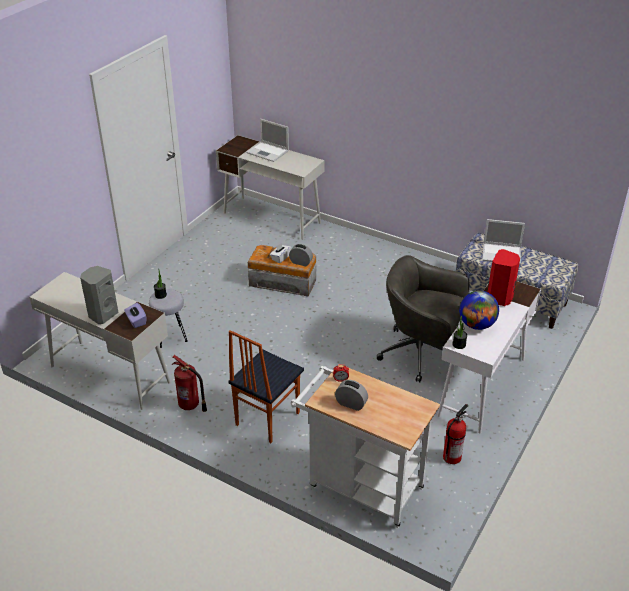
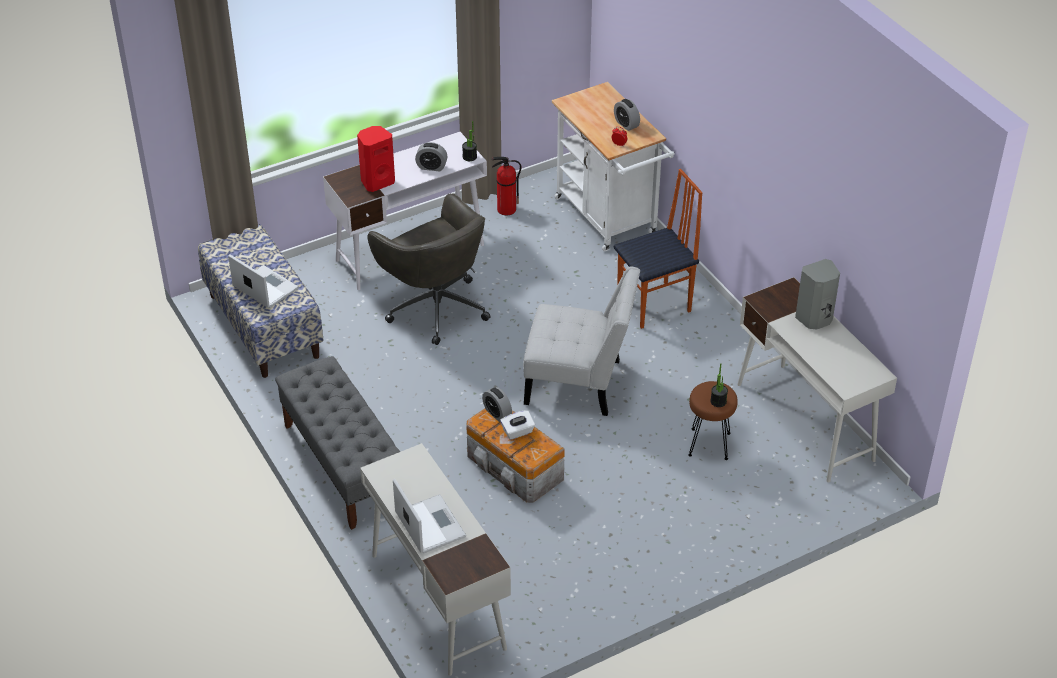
camera: 150 degrees left, 5 degrees up
(136, 321) = (779, 297): purple tissue box -> none
(171, 336) = (708, 444): grey stool -> brown stool
(190, 405) = (728, 349): fire extinguisher -> none
(280, 341) = (579, 384): none -> white chair
(377, 251) = (343, 465): none -> grey bench
(476, 325) = (431, 167): globe -> alarm clock

